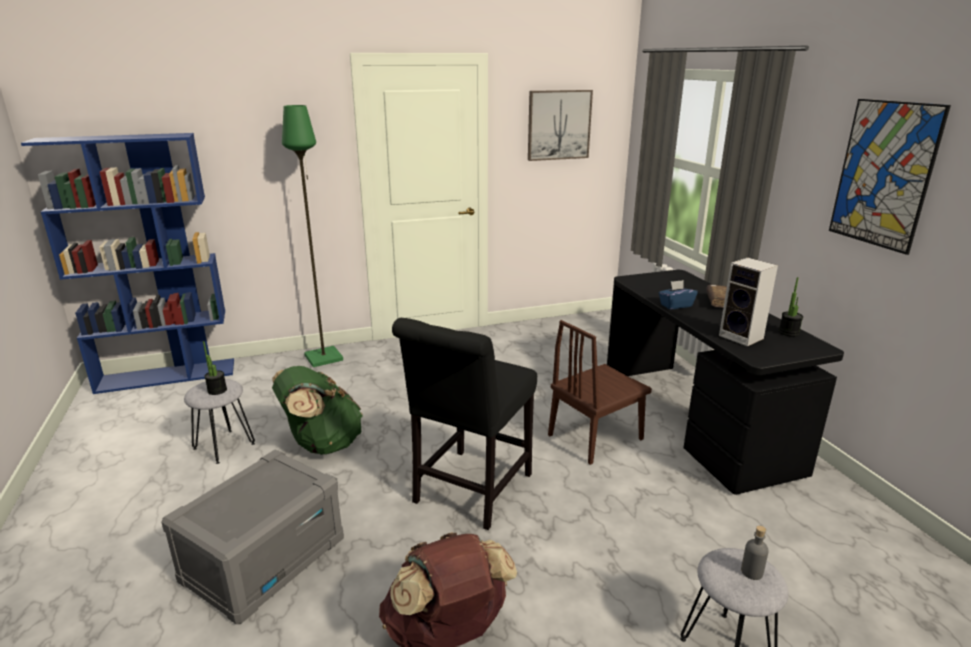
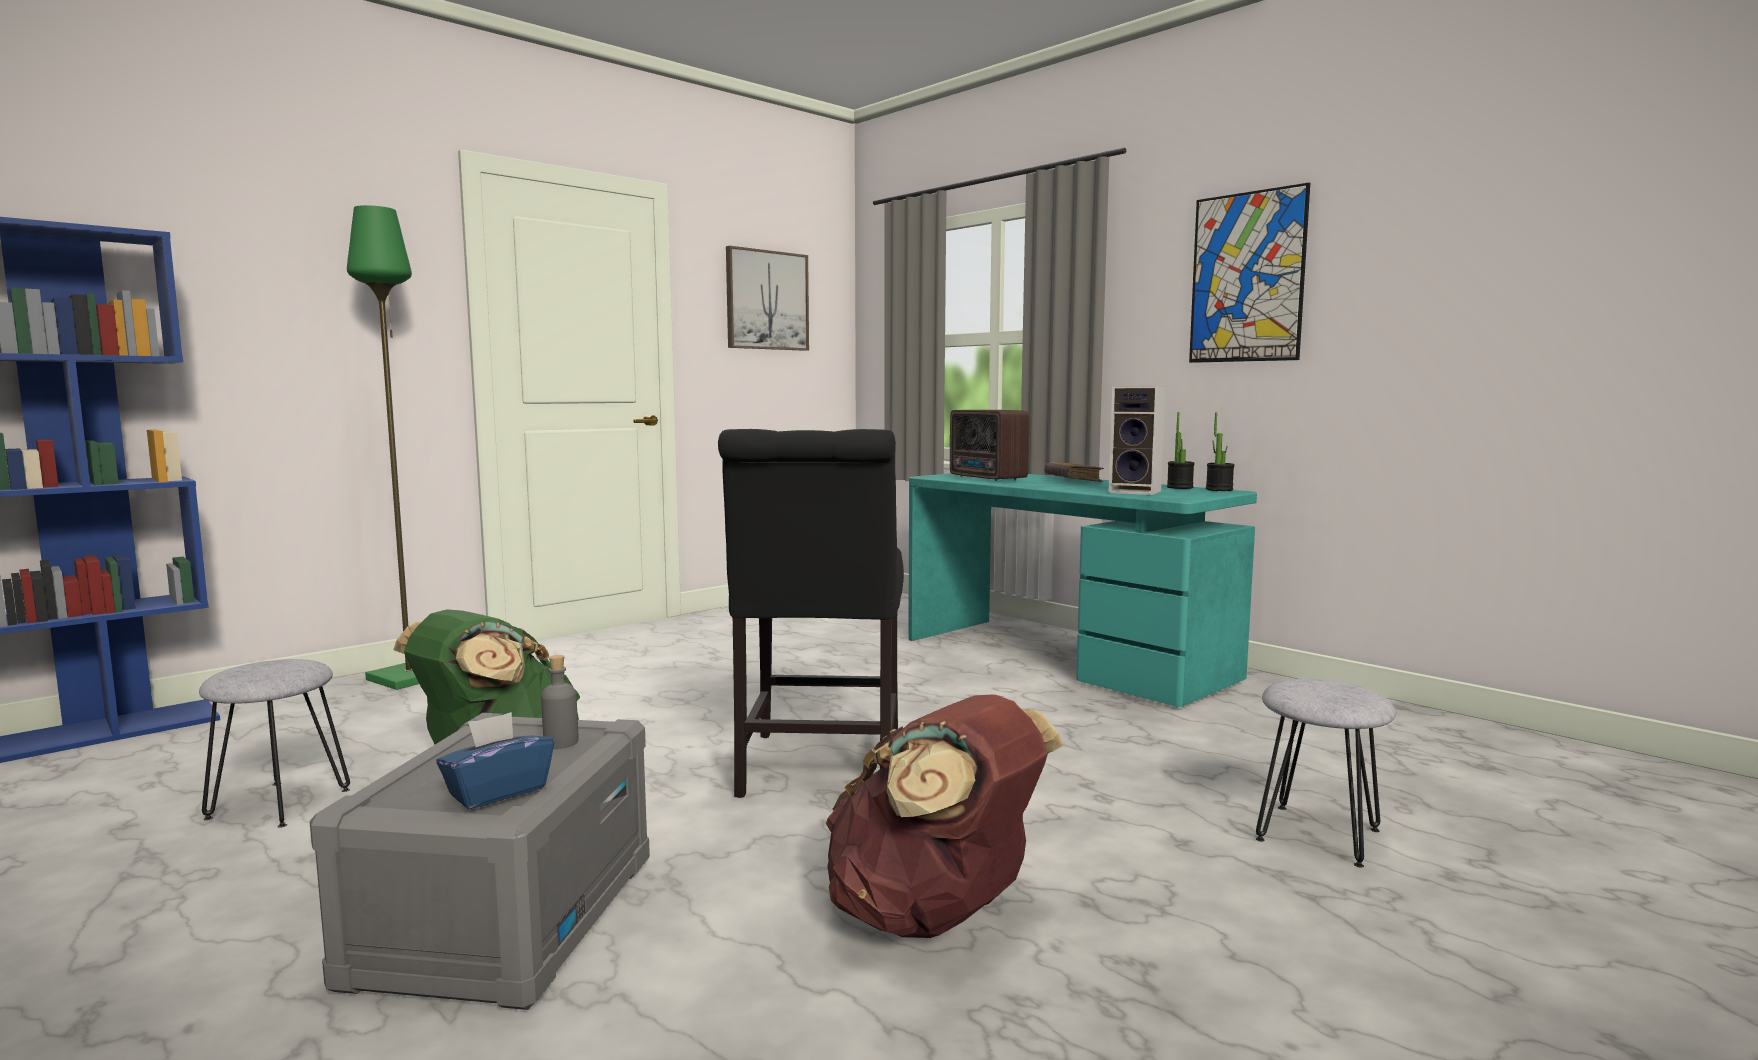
camera: 25 degrees left, 15 degrees down
(217, 390) = (280, 669): potted plant -> potted plant (1219, 489)
(595, 437) = (951, 690): brown chair -> none
(664, 288) = (987, 478): none -> radio
(675, 305) = (1022, 484): blue tissue box -> blue tissue box (497, 792)
(695, 420) = (1064, 658): black desk -> turquoise desk
(751, 572) = (1335, 688): grey bottle -> grey bottle (561, 742)

